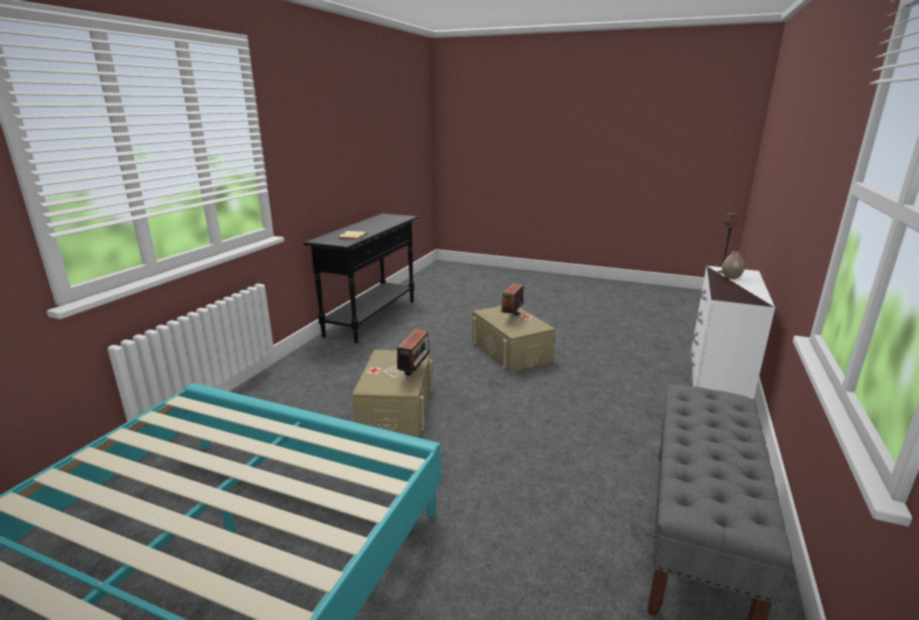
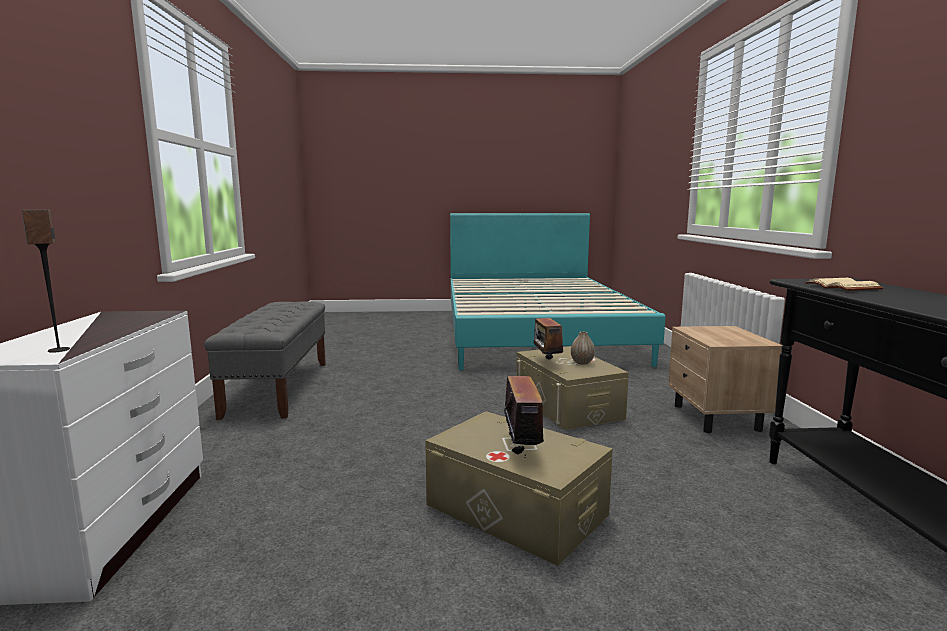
camera: 155 degrees right, 10 degrees down
(316, 371) = (716, 418): none -> beige nightstand
(731, 277) = (66, 341): vase -> vase (582, 362)

